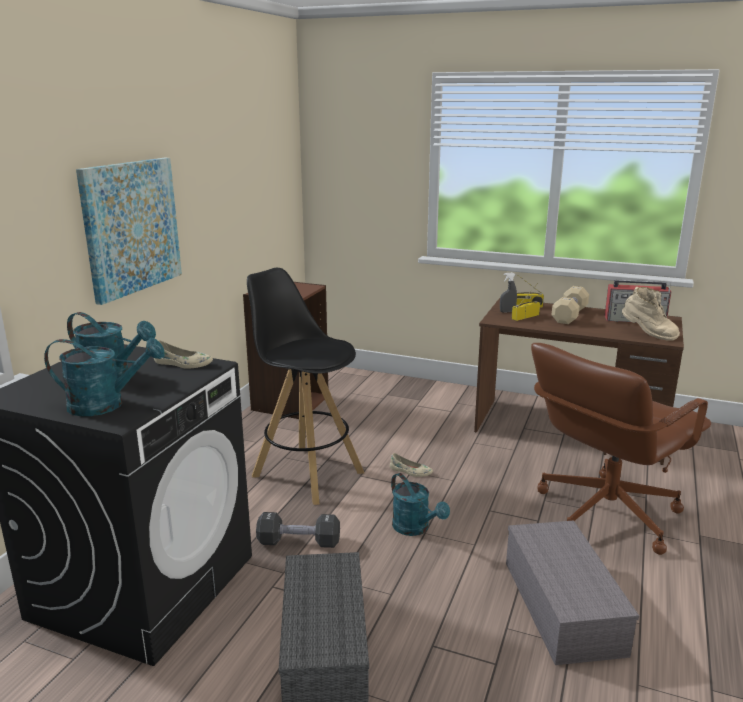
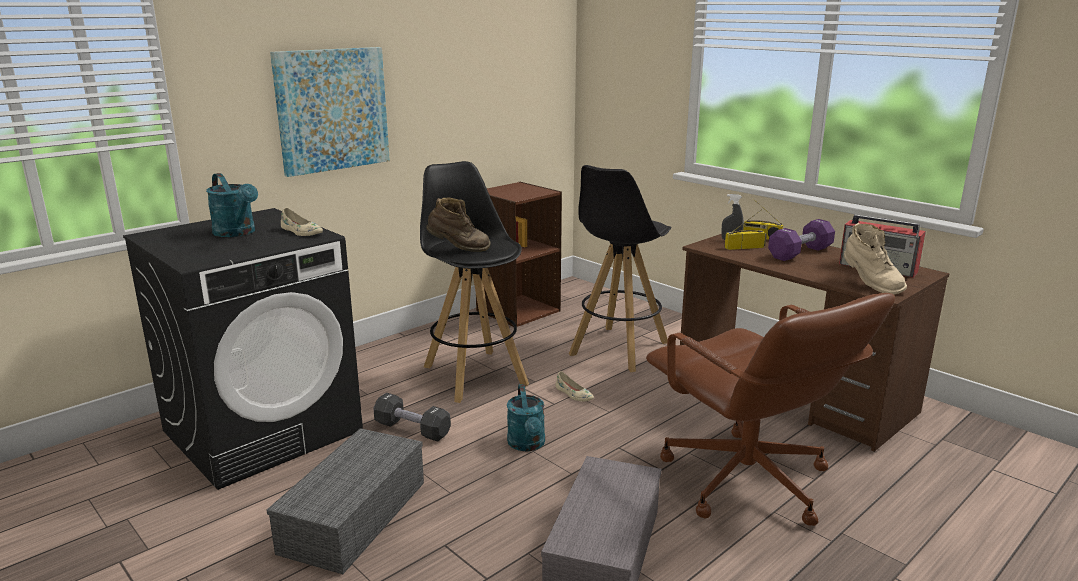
camera: 25 degrees right, 0 degrees up
(106, 405) = (202, 251): turquoise watering can -> none
(300, 355) = (458, 249): none -> brown boot
(409, 421) = (618, 349): none -> black stool
(569, 315) = (800, 253): beige dumbbell -> purple dumbbell
(605, 513) = (746, 482): brown office chair -> brown office chair turned 105 degrees counterclockwise

